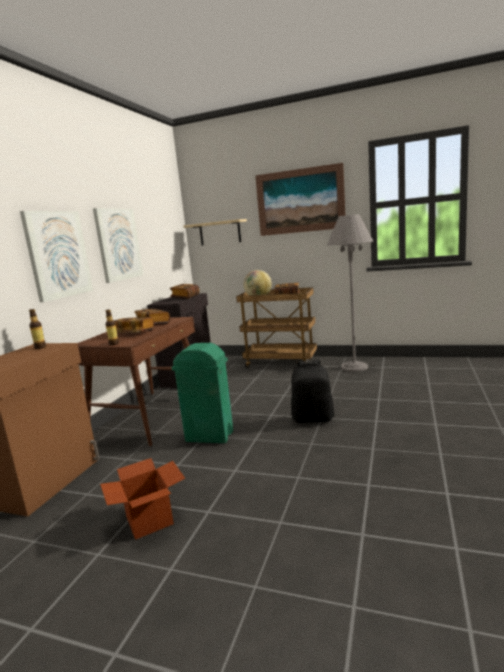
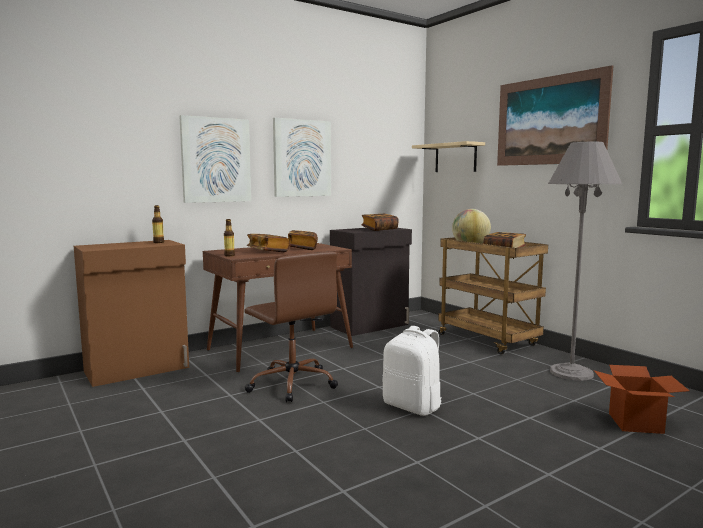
camera: 35 degrees right, 5 degrees down
(149, 520) = (141, 425): cardboard box -> cardboard box (635, 423)
(210, 437) = (292, 384): green trash can -> brown office chair
(313, 418) = (413, 406): black backpack -> white backpack

